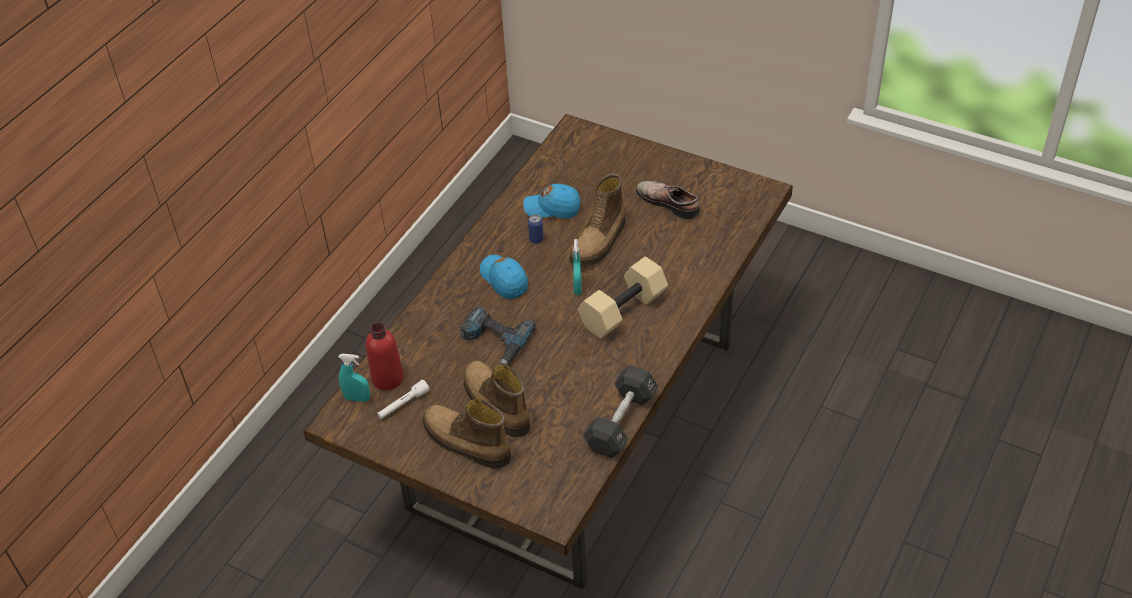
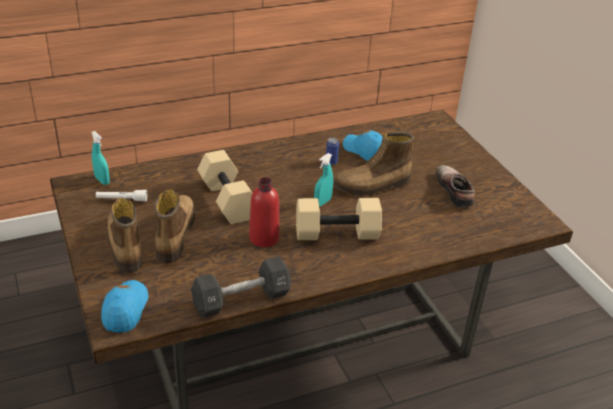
camera: 35 degrees right, 10 degrees down
(387, 378) = (134, 181): red bottle -> red bottle (264, 238)
(494, 341) = (226, 200): power drill -> beige dumbbell
(504, 279) = (280, 171): blue cap -> blue cap (125, 310)

